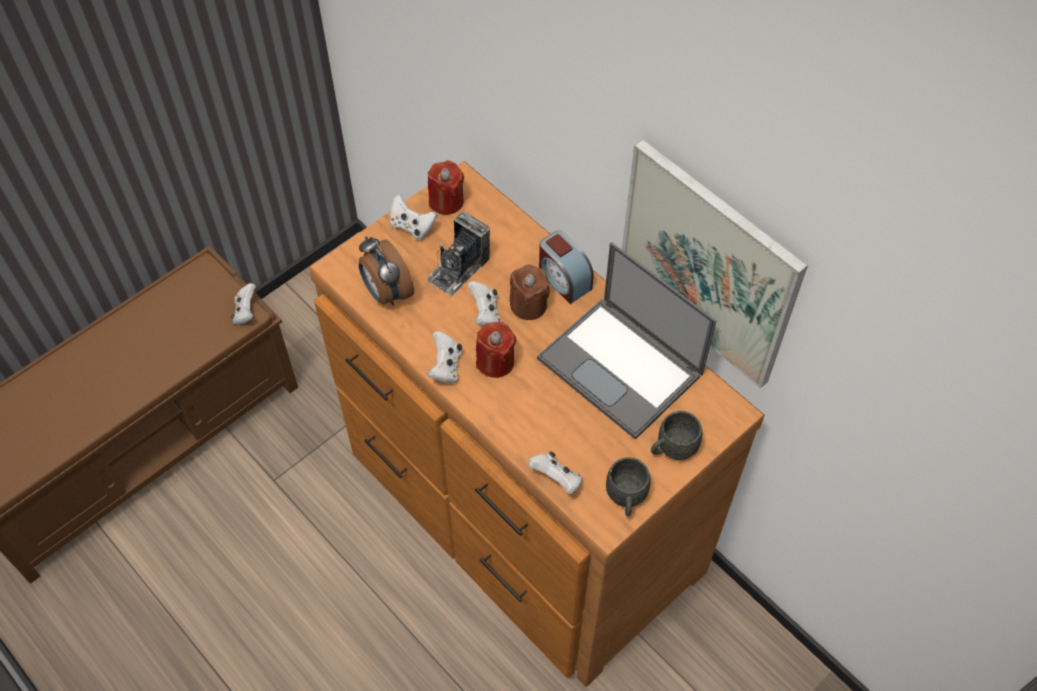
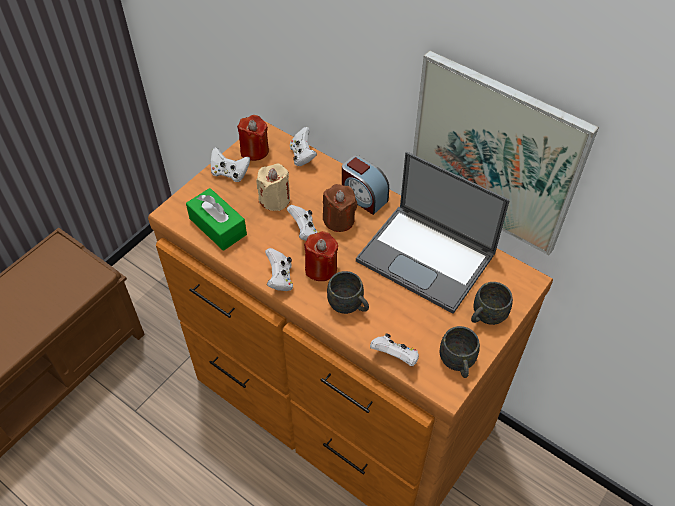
camera: 10 degrees left, 5 degrees down
(246, 312) = (95, 274): white game controller -> white game controller (302, 156)
(386, 293) = (218, 226): alarm clock -> green tissue box
(458, 268) = (275, 200): camera -> beige candle
(518, 411) = (349, 306): none -> grey mug

